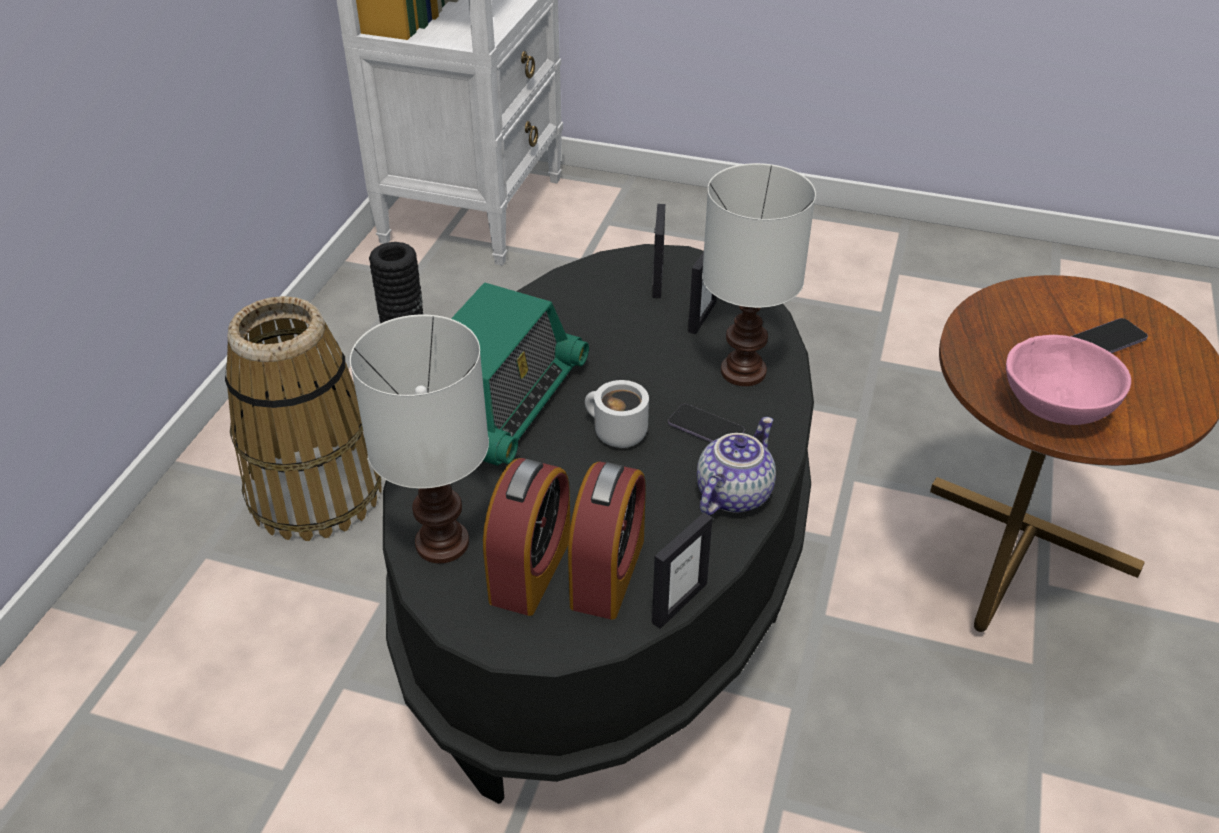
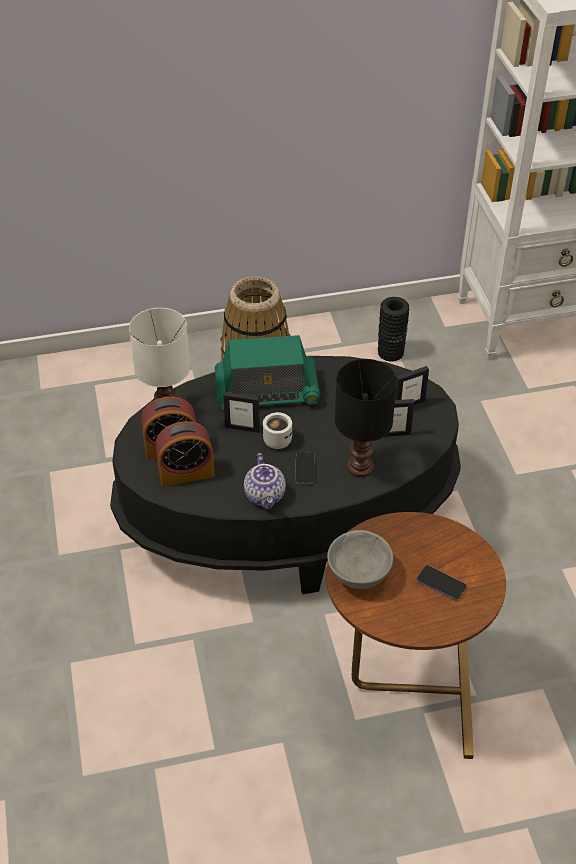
camera: 60 degrees right, 5 degrees up
(679, 603) = (184, 503): picture frame -> picture frame (242, 428)
(732, 493) = (266, 496): teapot -> teapot turned 75 degrees clockwise
(745, 372) = (360, 468): white table lamp -> black table lamp
(1054, 411) = (358, 574): pink bowl -> grey bowl

